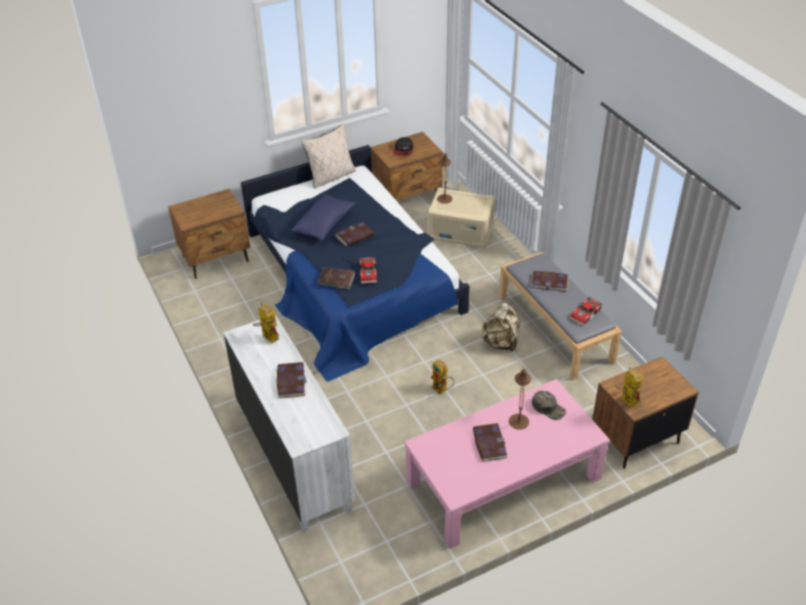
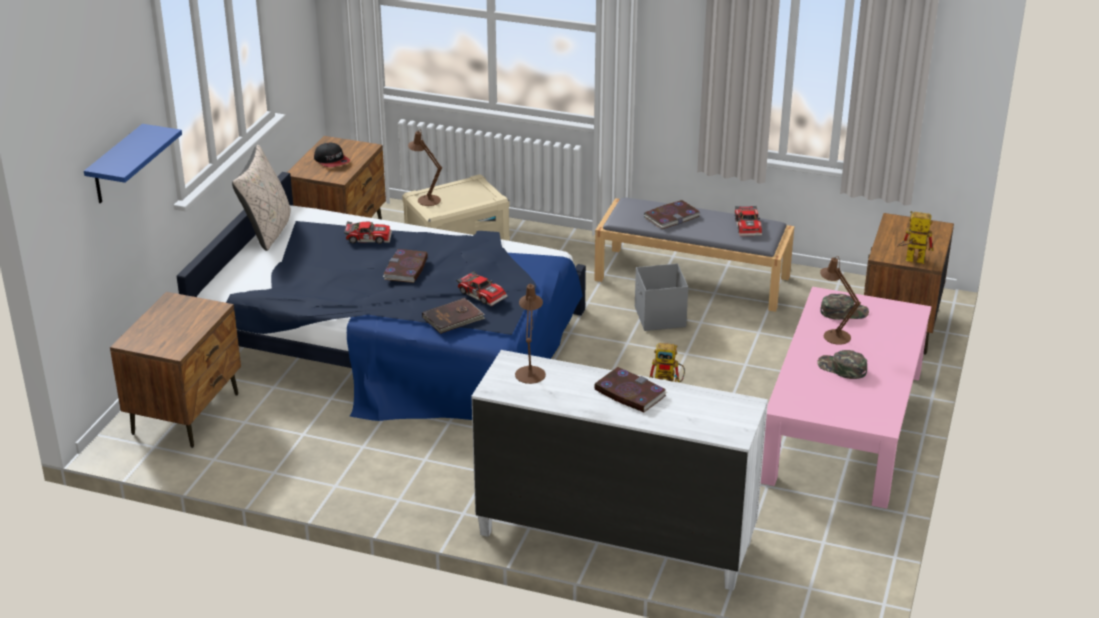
camera: 45 degrees left, 10 degrees down
(205, 109) = (116, 166): none -> blue shelf
(267, 336) = (530, 372): toy robot -> brown table lamp
(324, 225) = (346, 277): blue pillow -> none
(367, 206) = (368, 237): none -> toy car
(489, 443) = (841, 368): book -> green cap
(500, 342) = (659, 318): beige backpack -> grey storage box

